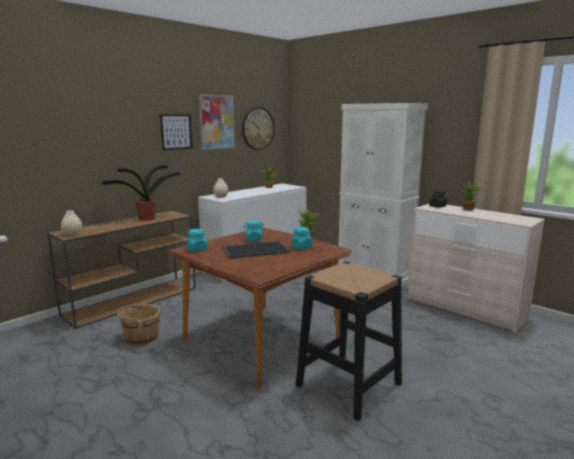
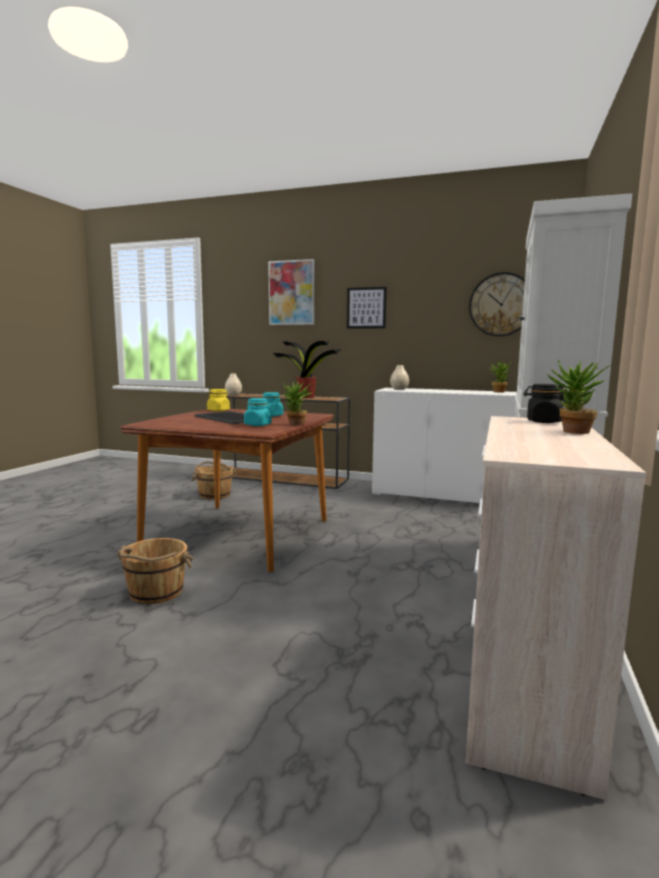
camera: 65 degrees right, 5 degrees down
(197, 249) = (218, 410): turquoise jar -> yellow jar
(216, 122) = (425, 296): picture -> picture (291, 293)
(349, 384) = (155, 592): black stool -> brown bucket

